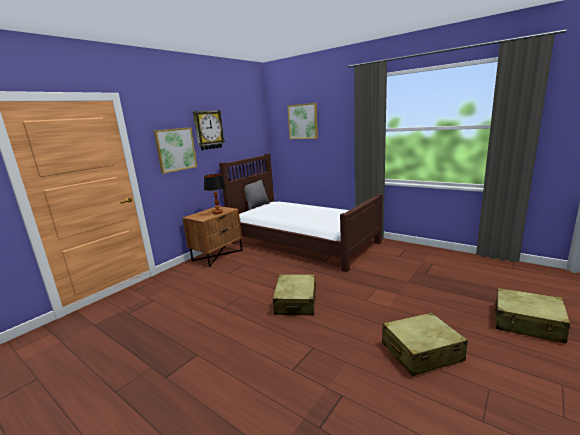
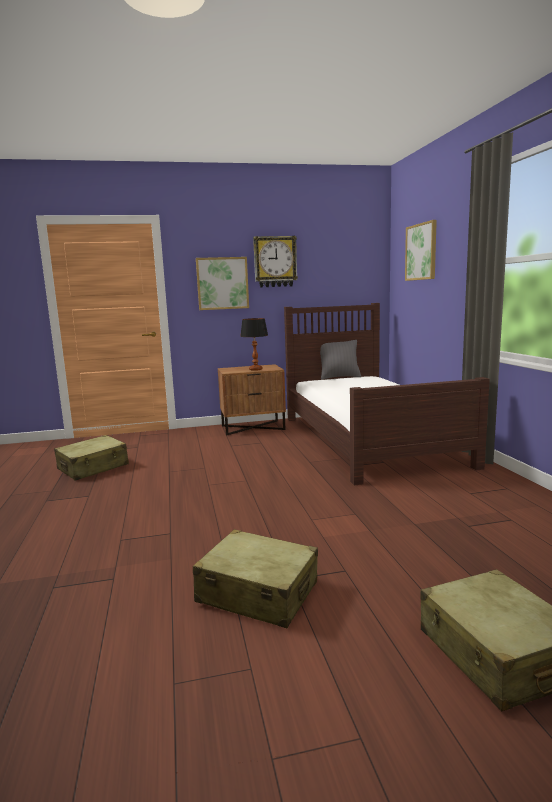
camera: 40 degrees right, 5 degrees down
(296, 302) = (237, 491): beige suitcase -> beige suitcase (93, 467)

